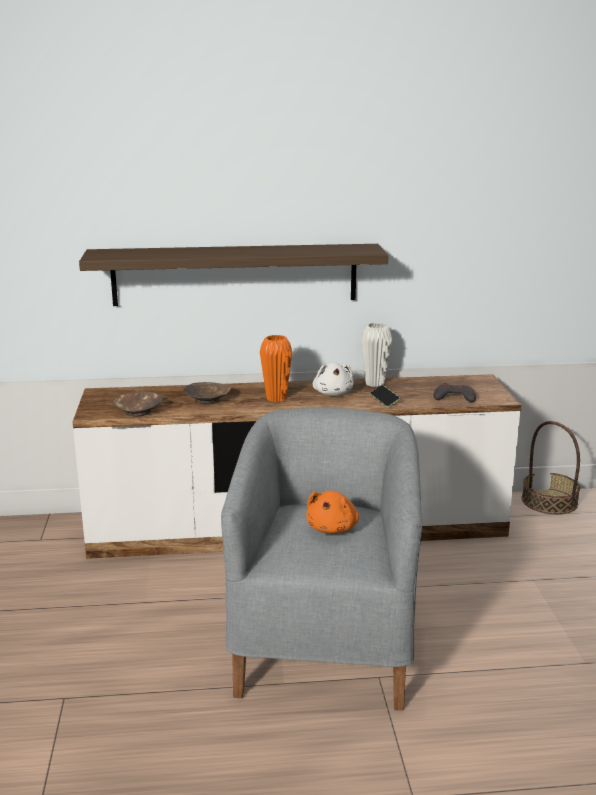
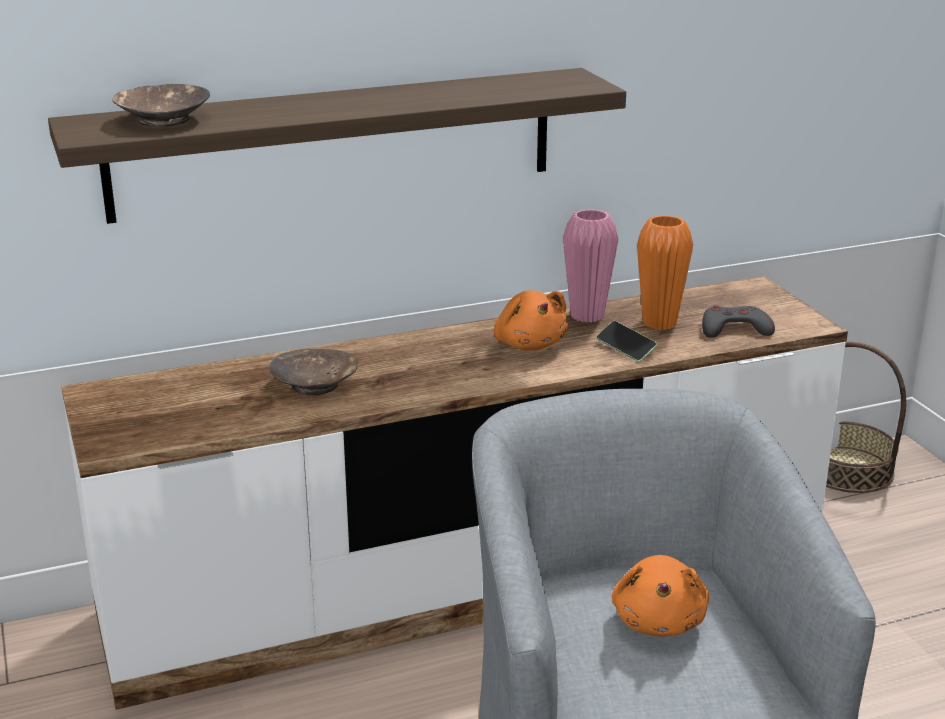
camera: 15 degrees left, 5 degrees up
(138, 411) = (197, 426): brown bowl -> brown bowl (163, 119)
(276, 398) = (437, 366): orange vase -> orange vase (659, 323)
(333, 393) = (529, 344): white plush toy -> orange plush toy
(375, 383) = (587, 316): white vase -> pink vase

